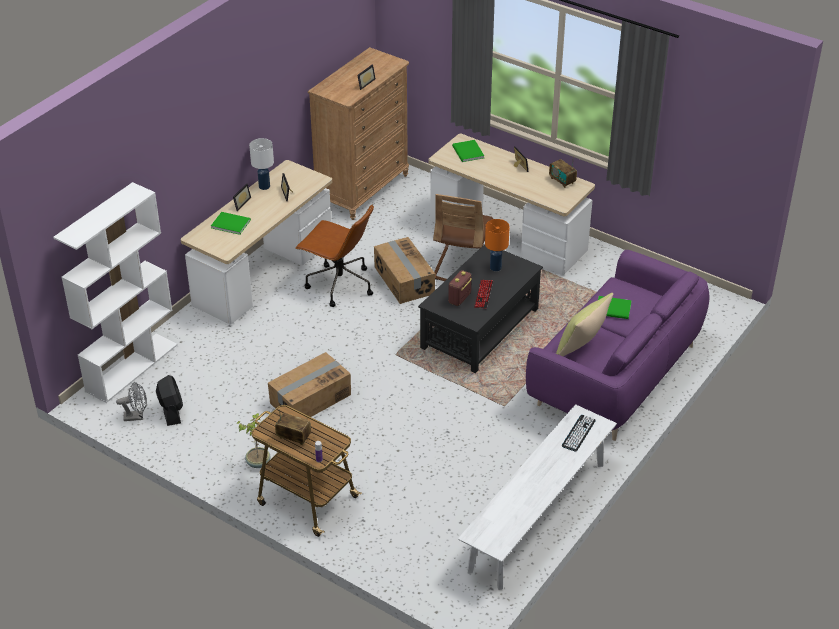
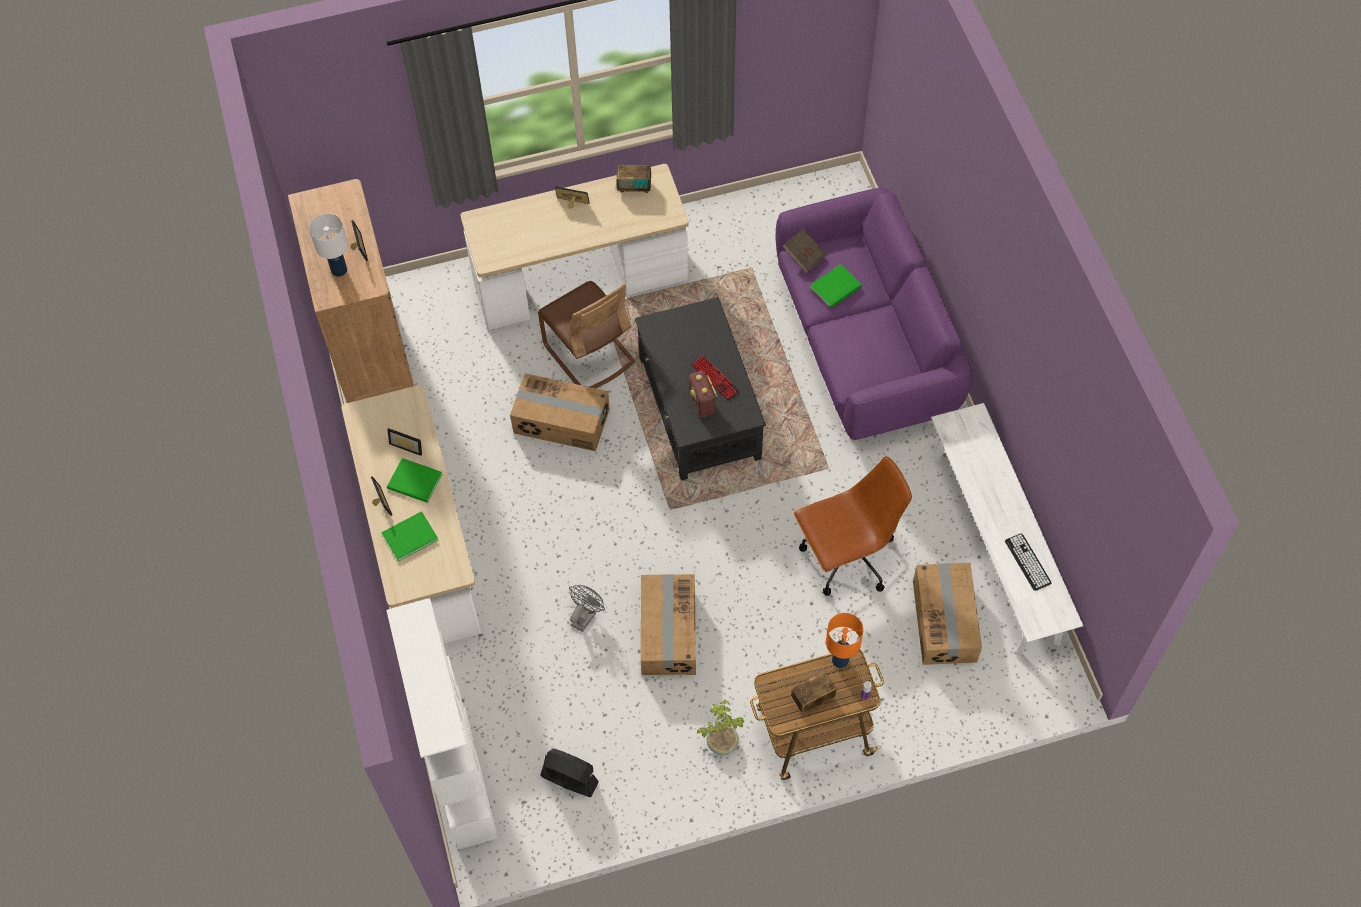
camera: 50 degrees left, 20 degrees up
(137, 416) = (548, 819): grey fan -> grey fan (585, 616)
(264, 186) = (372, 459): white table lamp -> white table lamp (339, 269)
(339, 285) = (511, 486): brown office chair -> brown office chair (846, 558)
(454, 521) = (945, 621): none -> cardboard box
(467, 152) = (503, 231): green book -> green book (415, 483)
(496, 267) = (683, 337): orange table lamp -> orange table lamp (840, 659)
(578, 433) = (972, 443): keyboard -> keyboard (1027, 562)
(580, 347) = (864, 354): yellow pillow -> none
(618, 285) = (804, 256): none -> brown book

